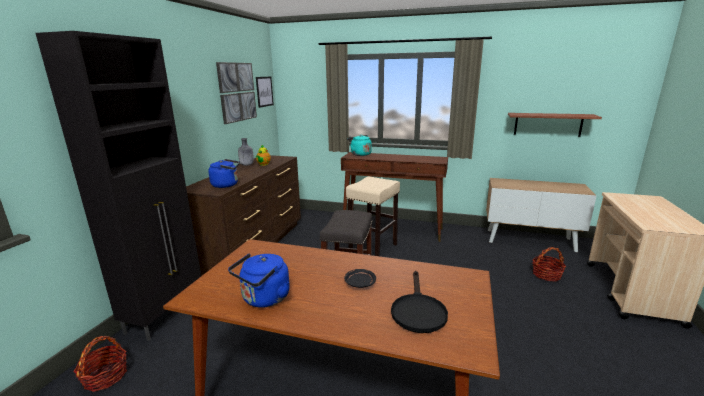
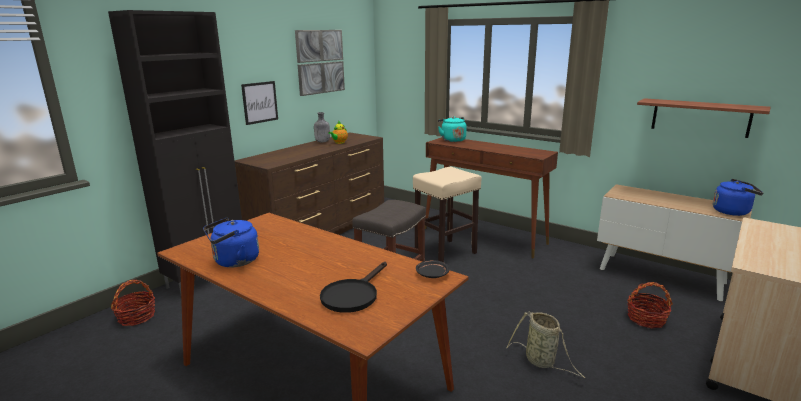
camera: 20 degrees right, 0 degrees up
(227, 185) = (283, 159): blue kettle -> blue kettle (733, 211)
(264, 91) = (359, 61): picture -> picture (260, 102)
(360, 283) = (326, 264): black plate -> black plate (432, 274)
(509, 326) = (542, 362): none -> basket

